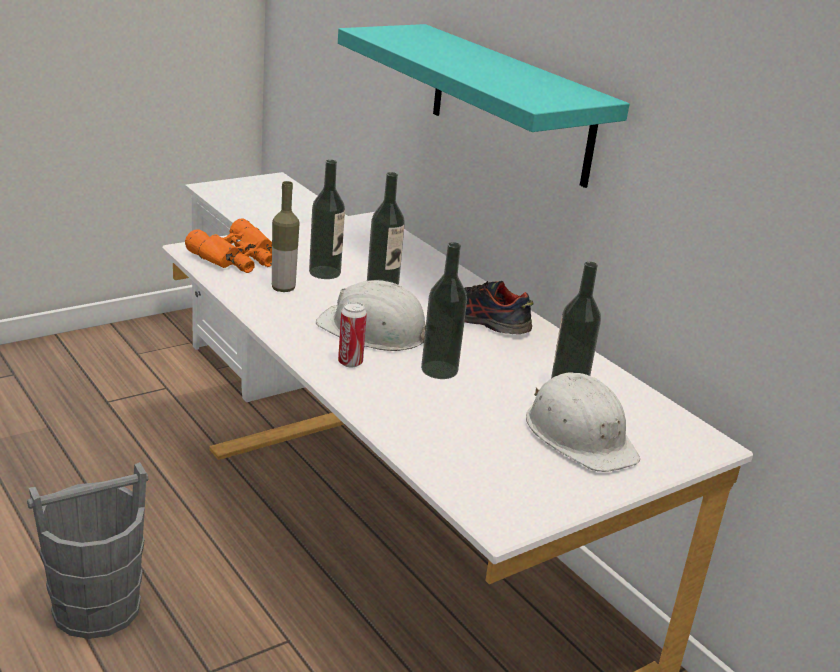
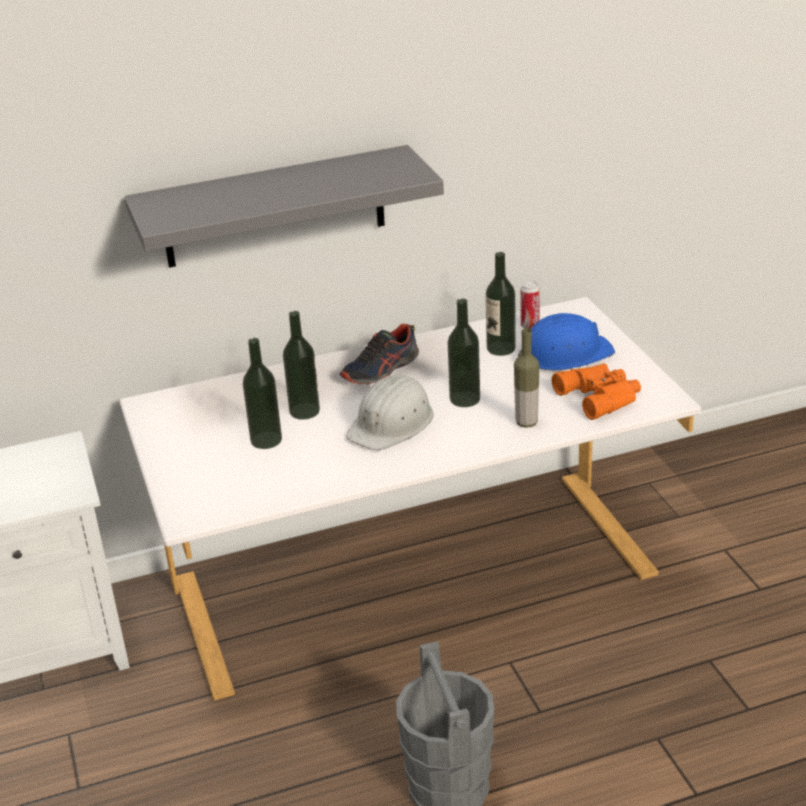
camera: 70 degrees left, 5 degrees up
(238, 258) = (217, 490): orange binoculars -> orange binoculars (601, 396)
(283, 288) = (296, 465): bottle -> bottle (526, 422)
(350, 362) = (447, 439): can -> can (530, 326)
(510, 104) = (274, 207): turquoise shelf -> grey shelf
(580, 435) = (565, 354): white hard hat -> blue hard hat

